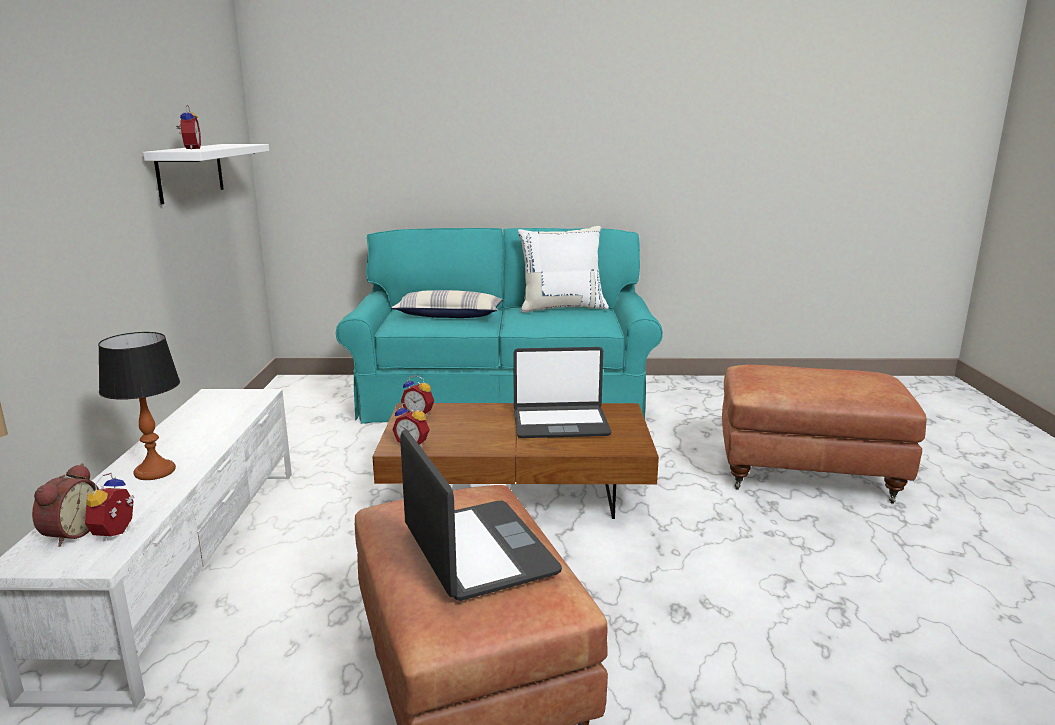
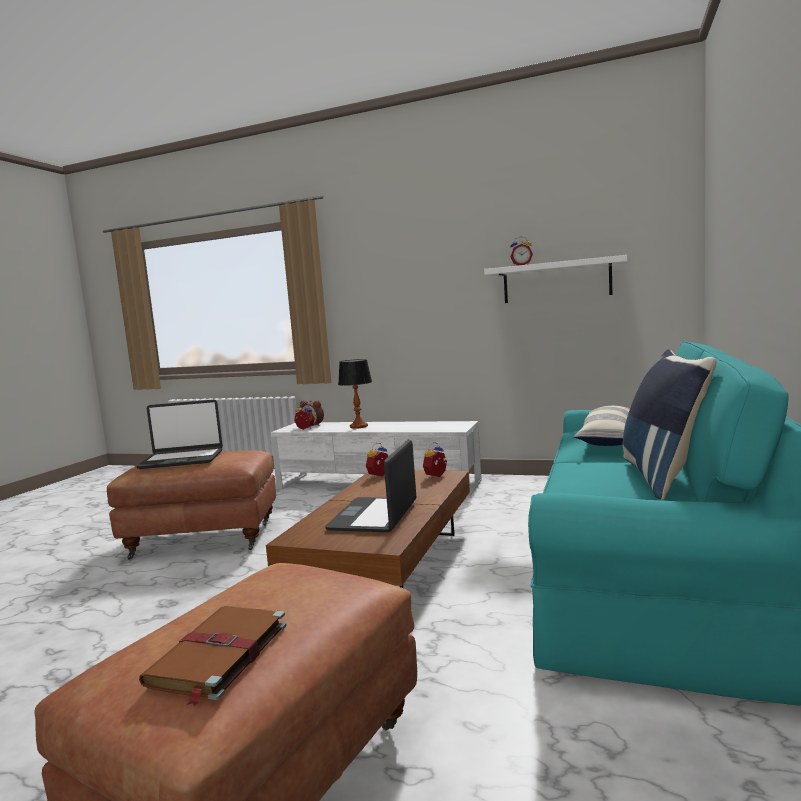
camera: 110 degrees right, 10 degrees down
(562, 307) = (665, 478): white pillow -> blue pillow
(850, 374) = (218, 655): none -> brown book

